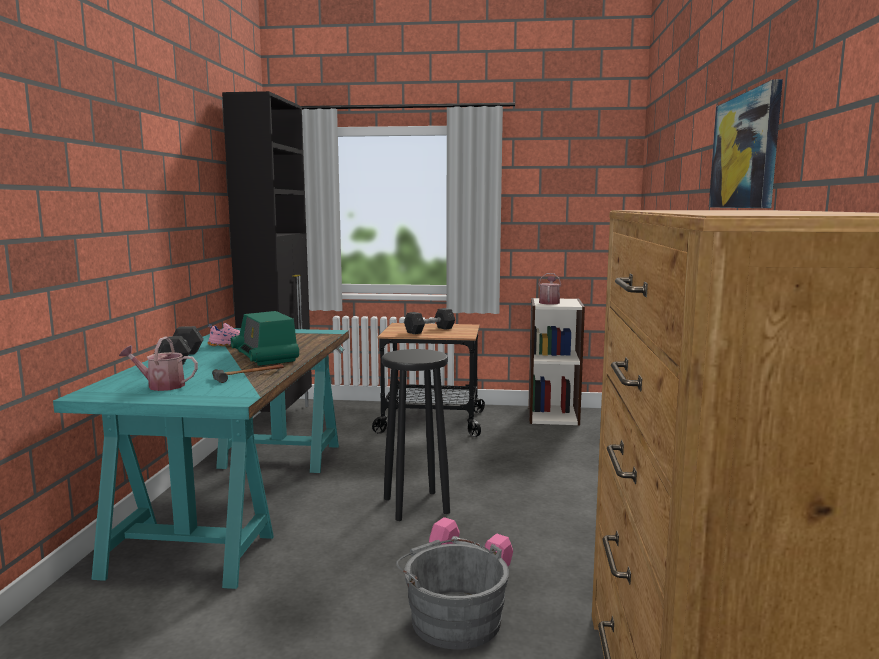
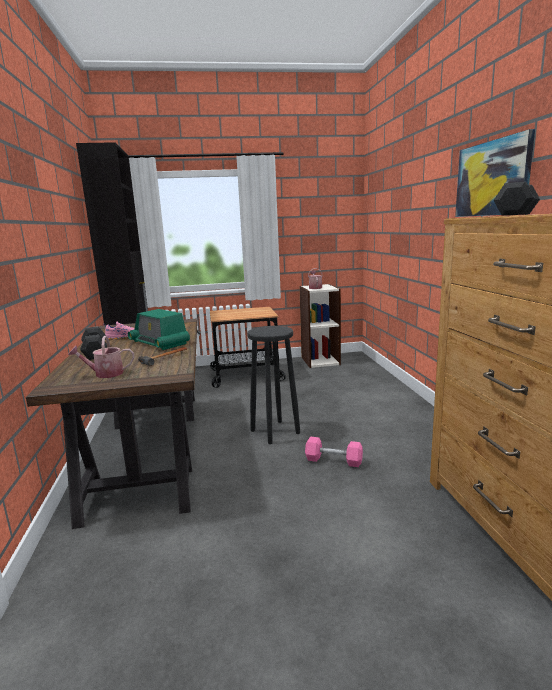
camera: 15 degrees left, 5 degrees up
(240, 498) = (148, 448): turquoise desk -> brown desk
(429, 330) = (242, 313): grey dumbbell -> grey dumbbell (516, 214)
(452, 618) = (349, 501): grey bucket -> none

